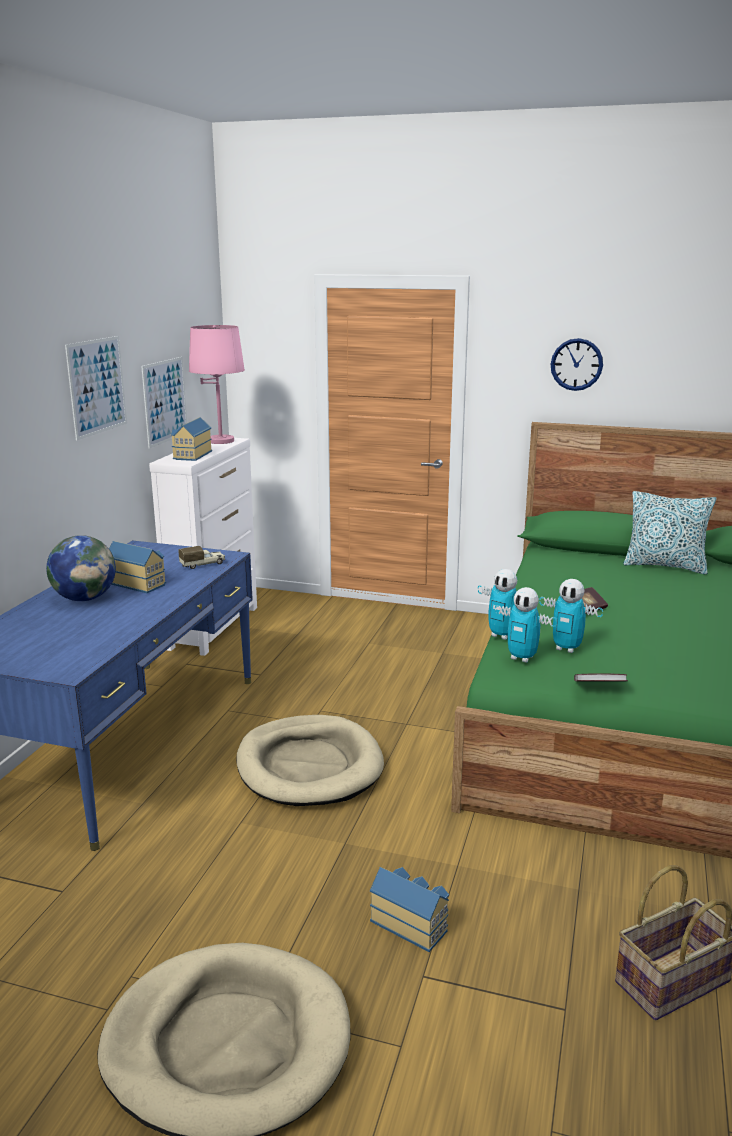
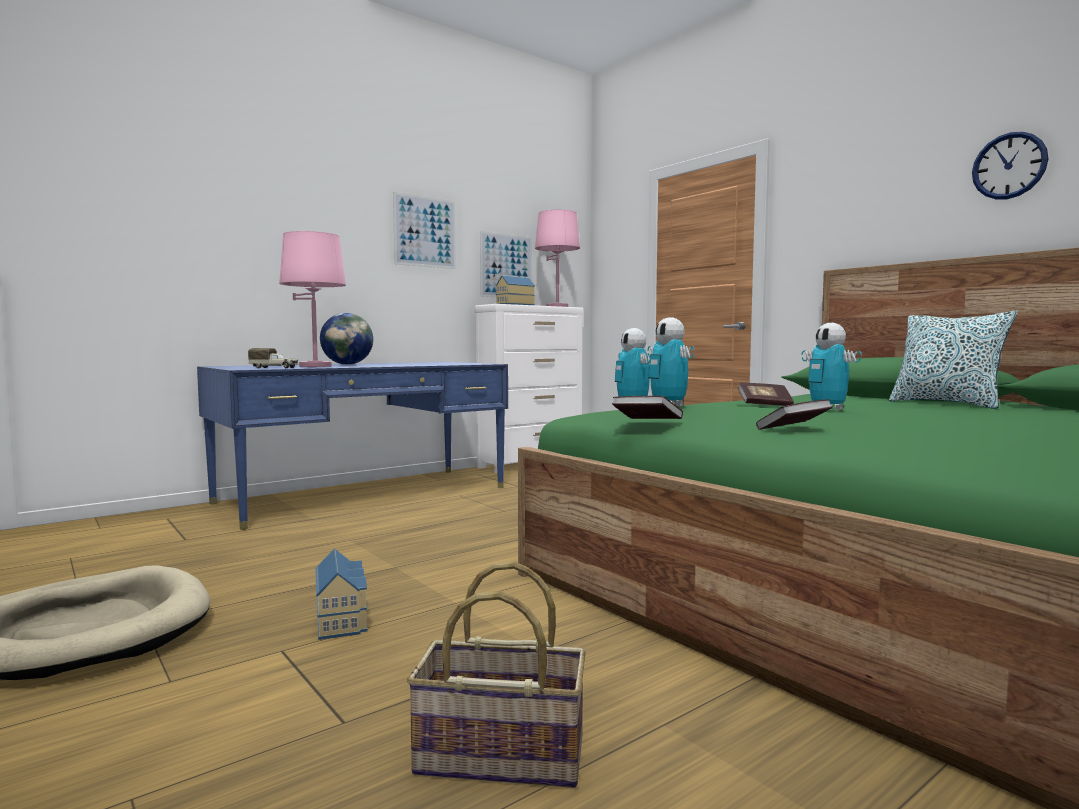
camera: 35 degrees right, 15 degrees down
(95, 627) = (315, 366): none -> pink table lamp
(138, 583) = (396, 364): toy house -> none
(203, 564) = (460, 364): toy truck -> toy truck (274, 368)
(309, 766) = (457, 528): beige dog bed -> none
(522, 658) = (611, 408): toy robot -> toy robot (827, 409)
(576, 364) = (873, 202): wall clock -> wall clock (1009, 166)
(696, 676) = (793, 429): none -> book

